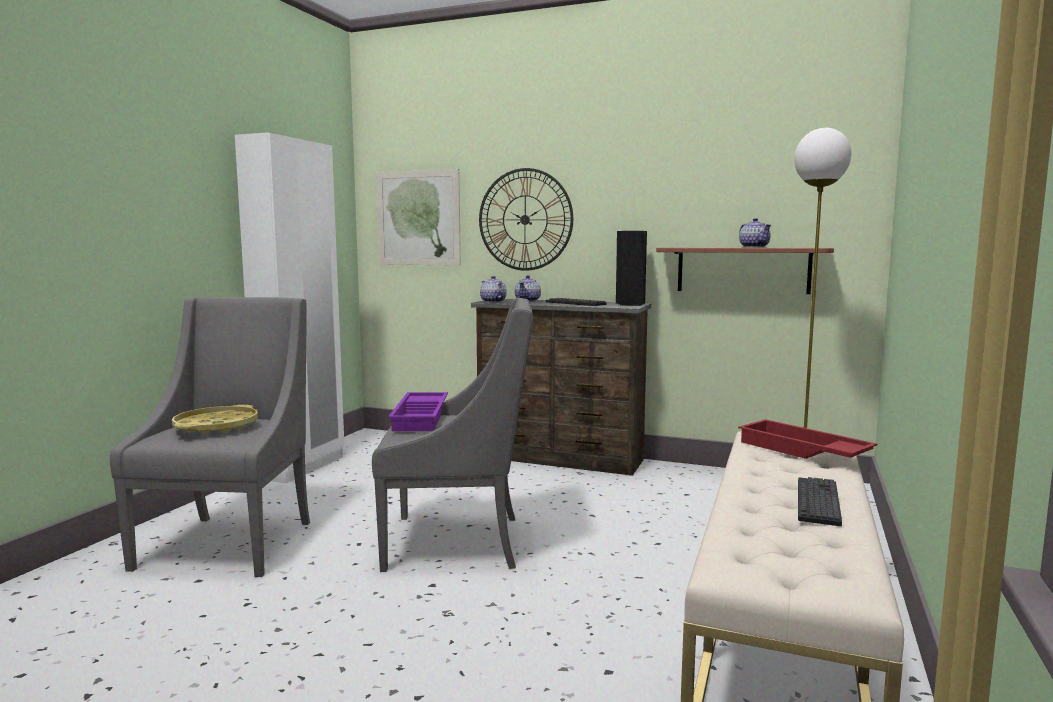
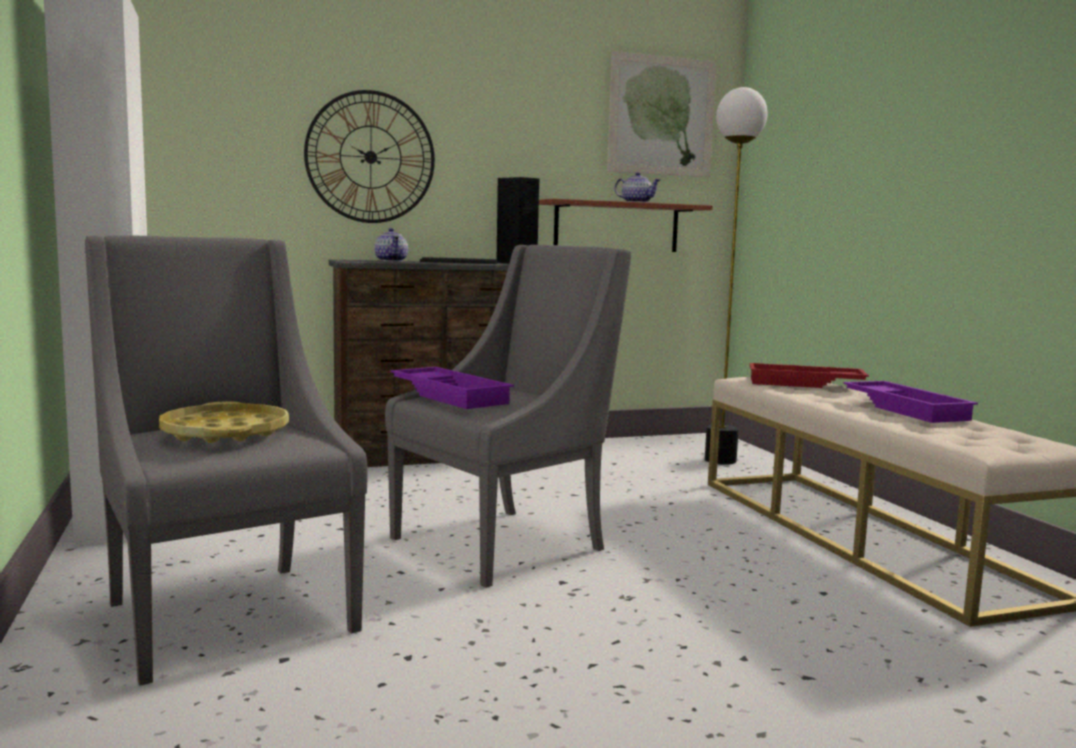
camera: 40 degrees left, 0 degrees up
(418, 218) = (203, 144): picture -> picture (661, 116)
(493, 301) = (358, 261): teapot -> none
(818, 501) = (907, 409): keyboard -> purple tray

